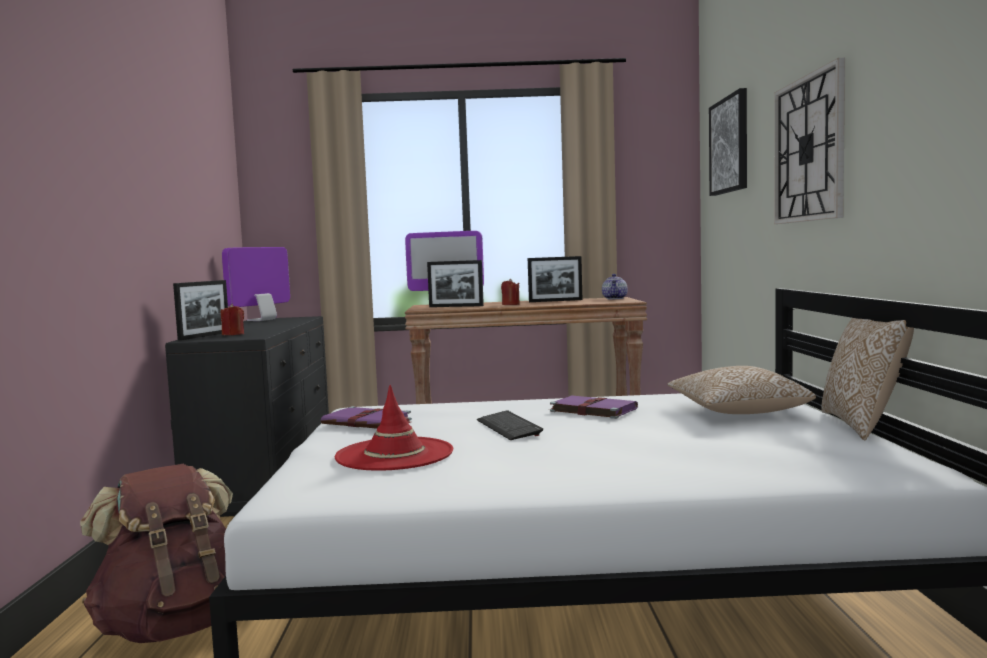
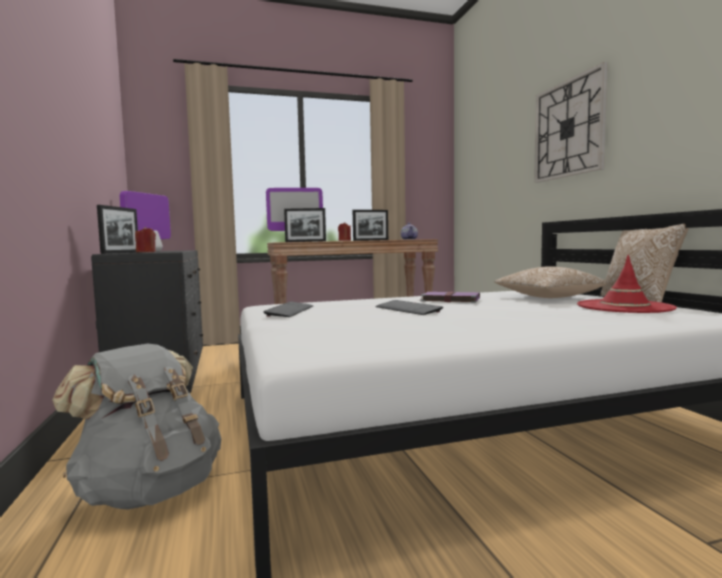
camera: 15 degrees left, 0 degrees up
(176, 625) = (150, 490): brown backpack -> grey backpack
(368, 422) = (290, 311): purple book -> keyboard
(394, 454) = (346, 326): red hat -> red hat (624, 307)
(730, 145) = (486, 138): picture -> none

